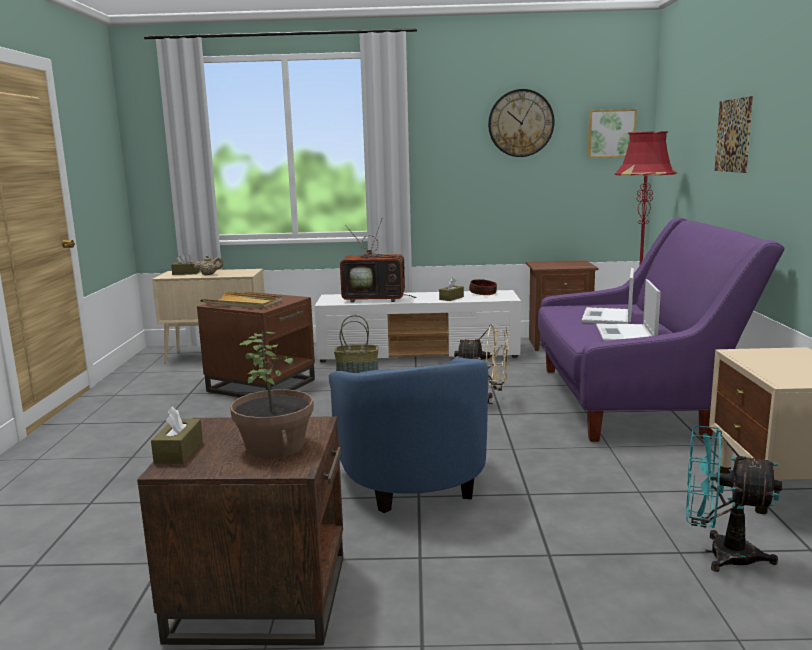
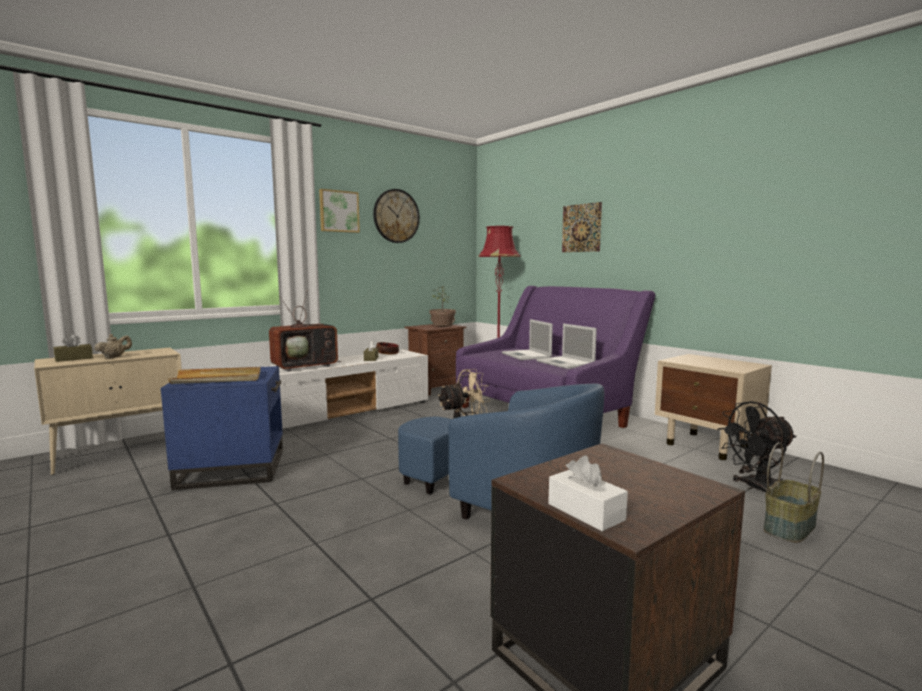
camera: 40 degrees left, 5 degrees down
(179, 452) = (586, 512): brown tissue box -> white tissue box
(262, 385) = (232, 468): brown side table -> blue side table
(276, 446) = (642, 477): potted plant -> potted plant (442, 325)
(357, 372) = (314, 436): basket -> basket (788, 527)
(611, 133) = (453, 229): picture -> picture (338, 211)
(719, 554) = (755, 488): turquoise fan -> black fan

